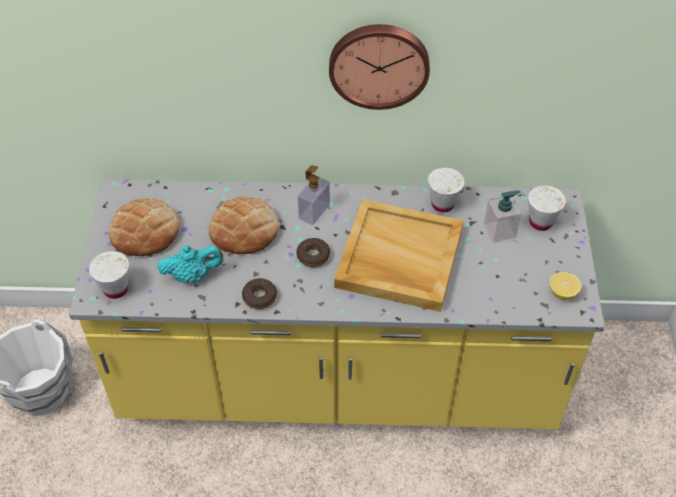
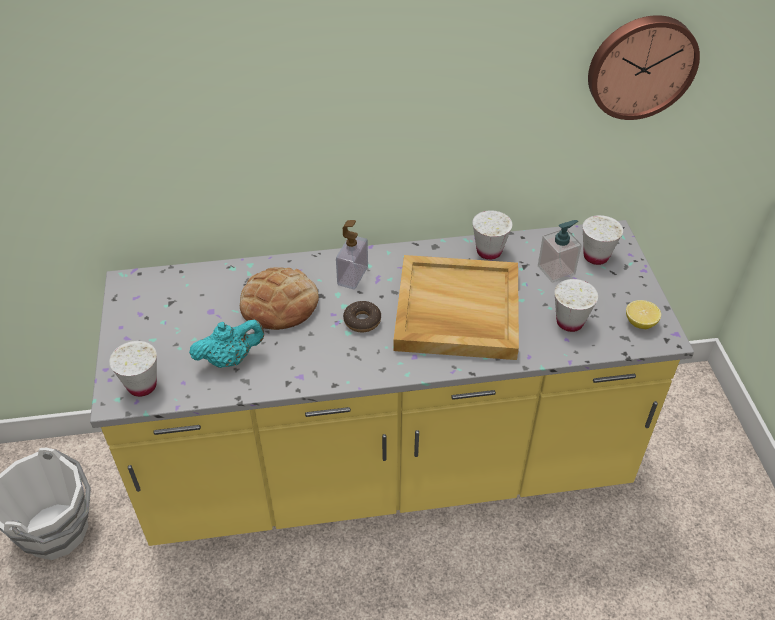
camera: 10 degrees left, 5 degrees down
(145, 232) = (166, 320): bread -> none
(259, 297) = (311, 372): donut -> none
(379, 64) = (412, 96): wall clock -> wall clock (640, 66)
(498, 283) = (569, 322): none -> white cup

